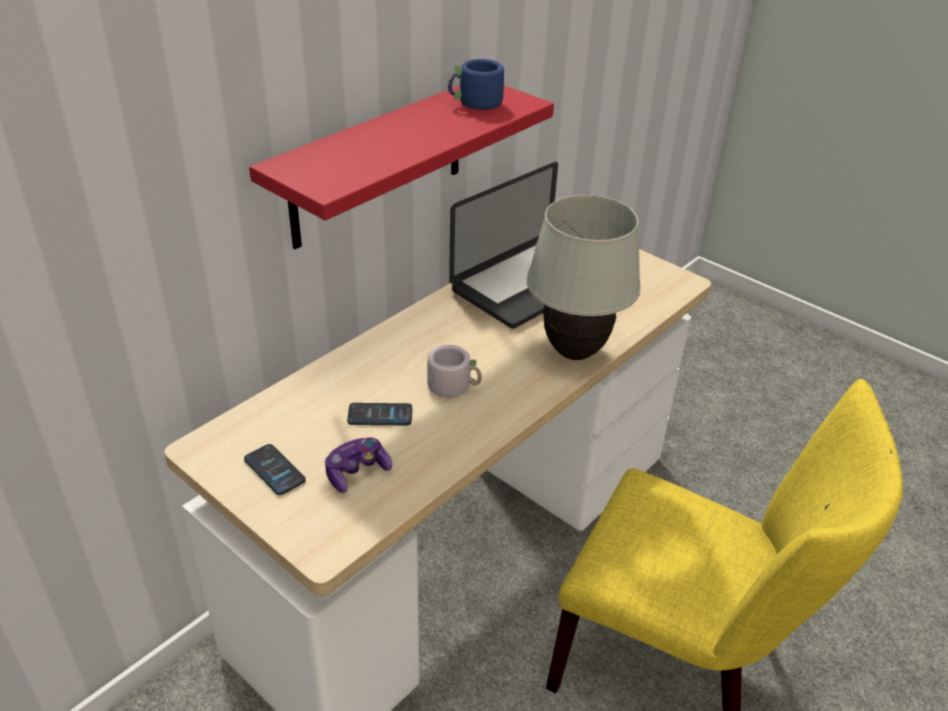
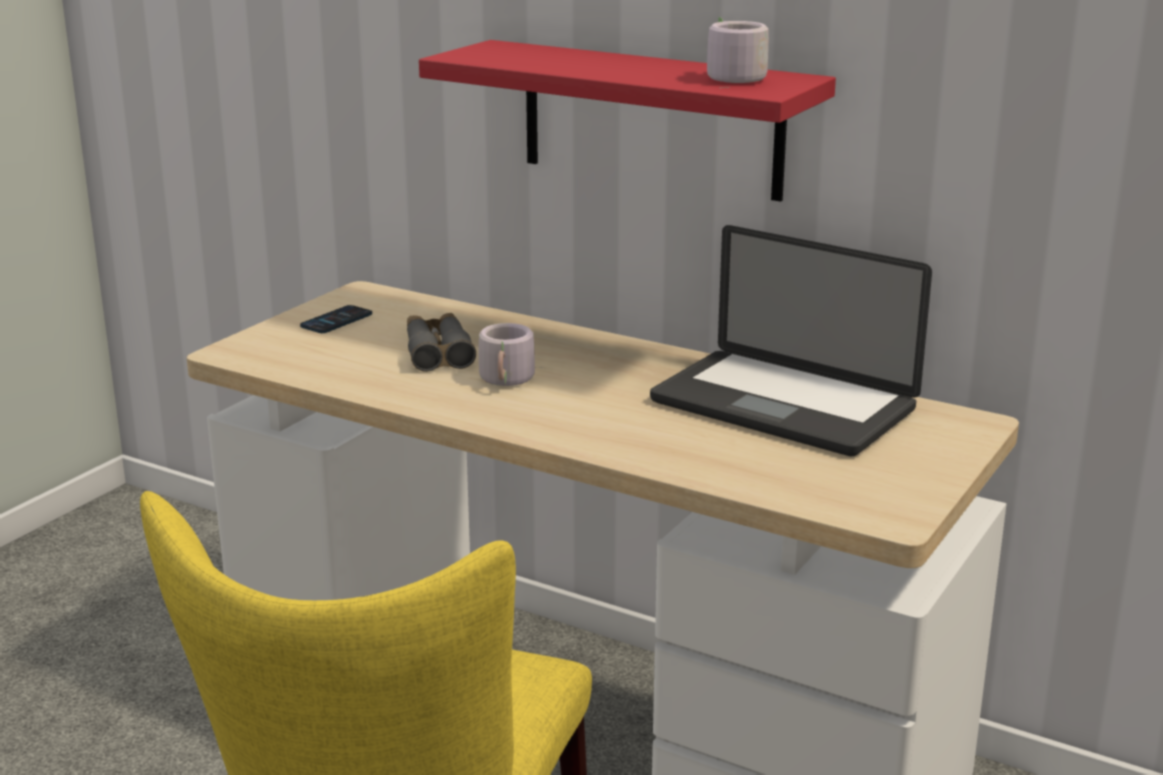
camera: 80 degrees right, 15 degrees down
(357, 472) = (340, 352): game controller -> none
(380, 415) = (438, 352): phone -> grey binoculars
(476, 104) = (729, 78): blue mug -> grey mug
(575, 352) = (621, 443): white table lamp -> none

